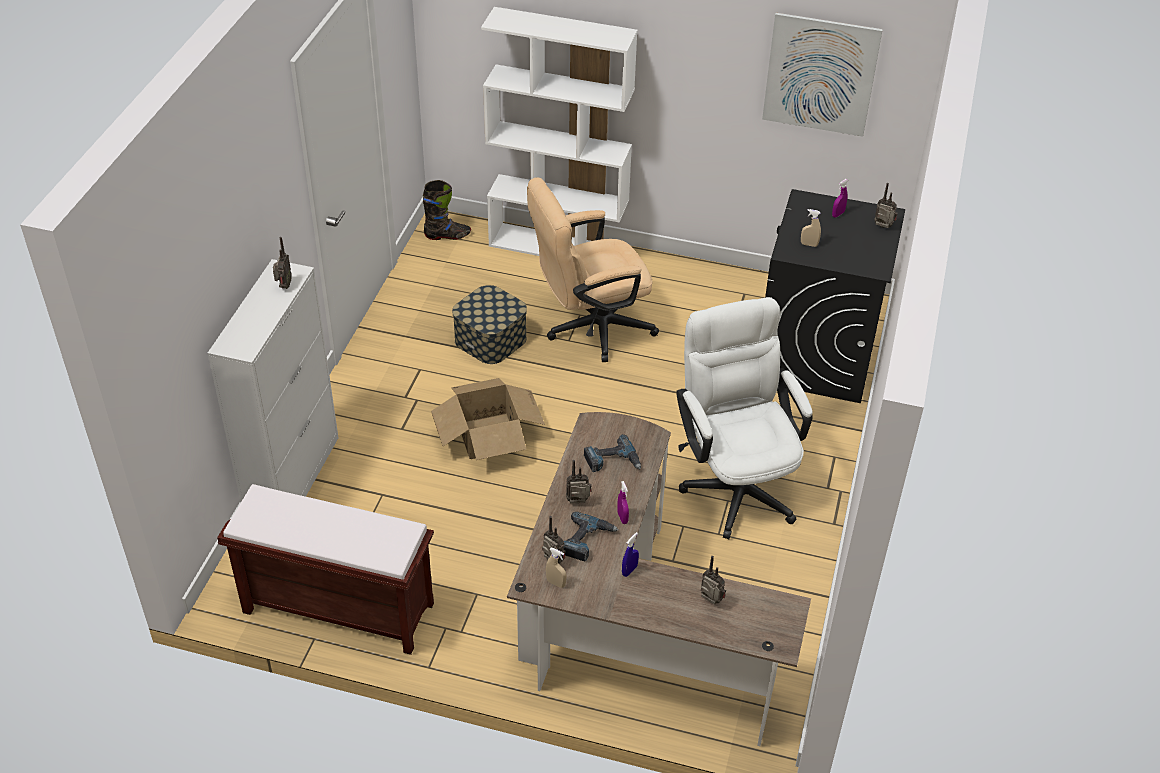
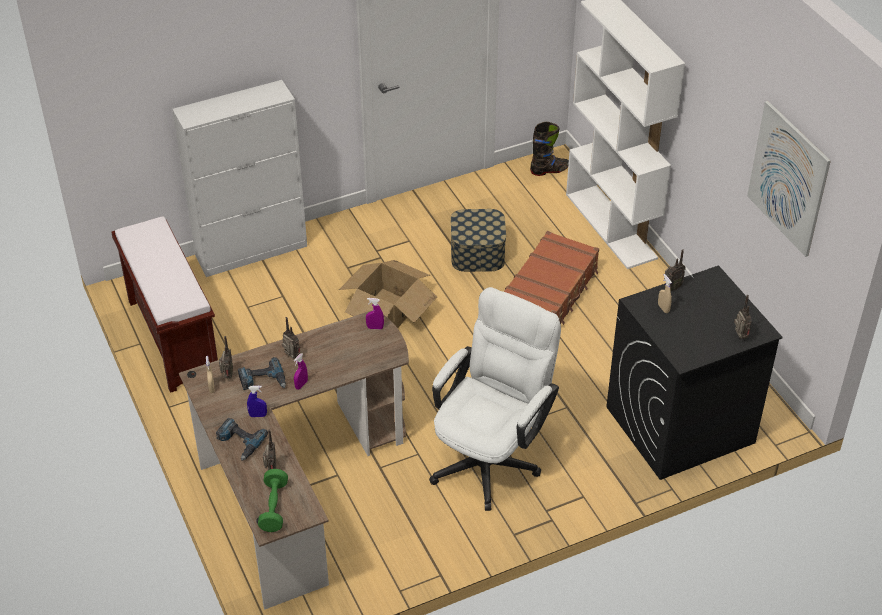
camera: 50 degrees right, 0 degrees up
(284, 286) = (262, 99): radio -> radio (671, 288)
(447, 235) = (550, 170): black boot -> black boot turned 60 degrees counterclockwise
(590, 328) = (550, 292): beige office chair -> brown suitcase
(612, 461) = (348, 350): power drill -> power drill (239, 442)
(761, 627) = (274, 507): none -> green dumbbell
(838, 214) = (722, 304): purple spray bottle -> purple spray bottle (375, 327)

